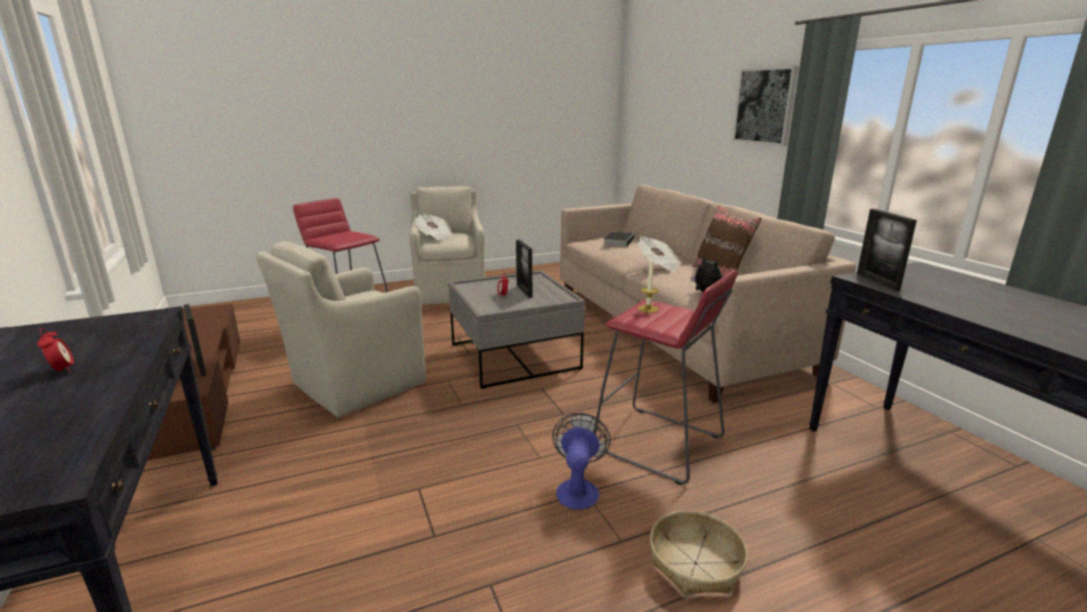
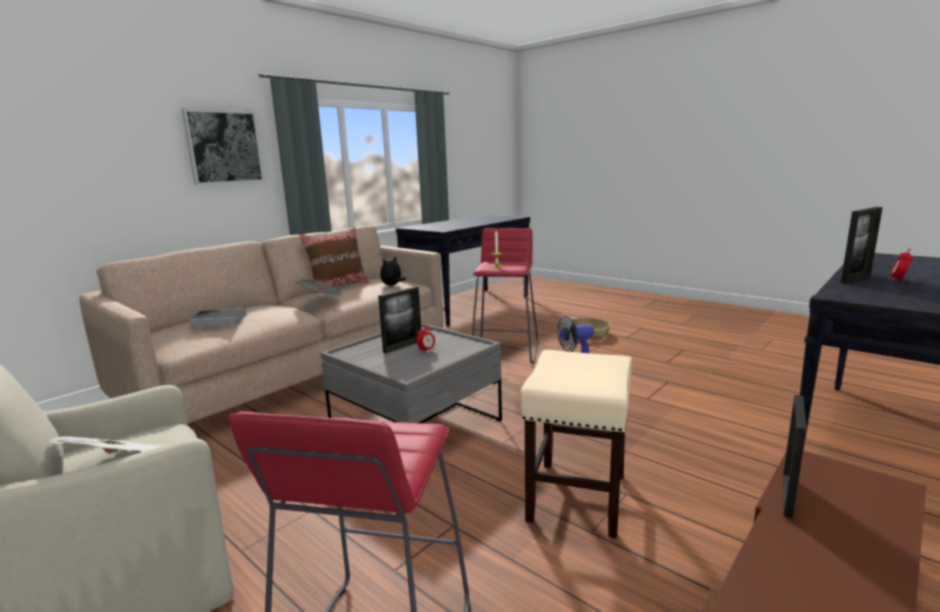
camera: 115 degrees left, 5 degrees down
(355, 385) = (577, 498): beige armchair -> beige stool
(877, 282) = (447, 229): picture frame -> picture frame (856, 278)

